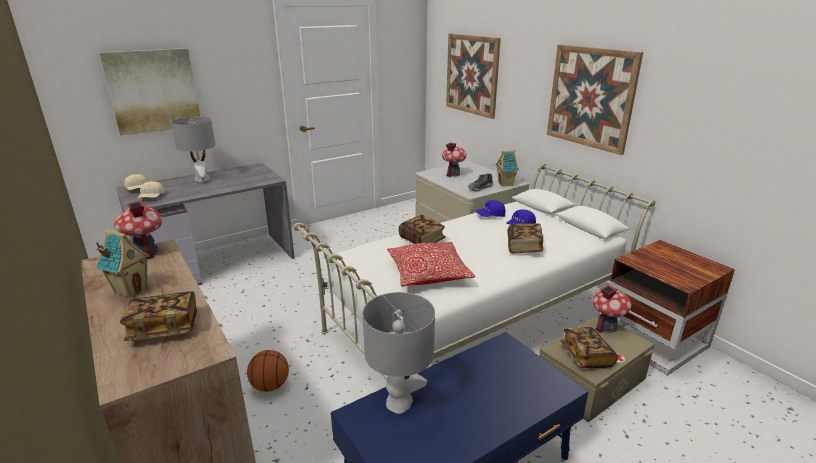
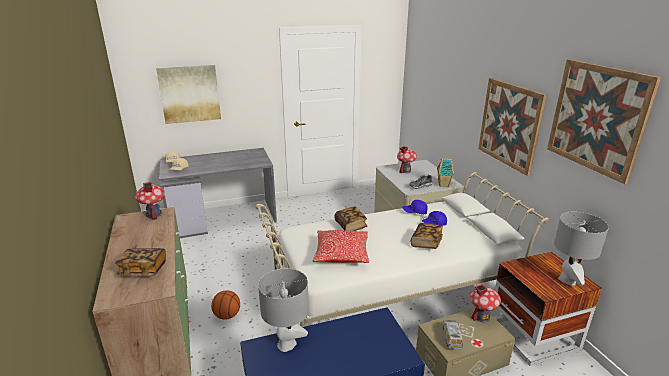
camera: 15 degrees right, 0 degrees up
(131, 289) = (135, 240): toy house -> none
(202, 179) = (217, 158): grey table lamp -> grey table lamp (567, 280)
(472, 75) = (432, 90): picture -> picture (597, 118)
(586, 356) = (451, 337): book -> toy truck

